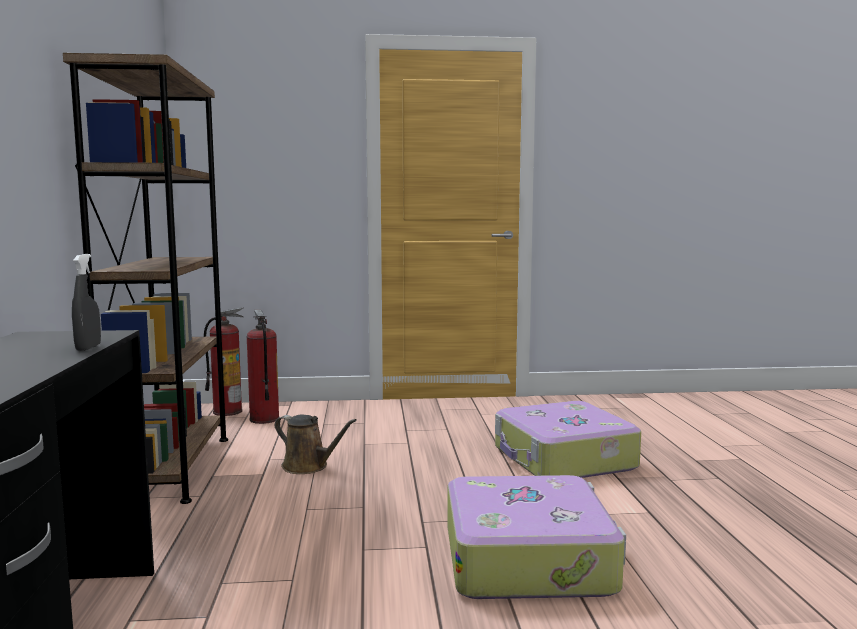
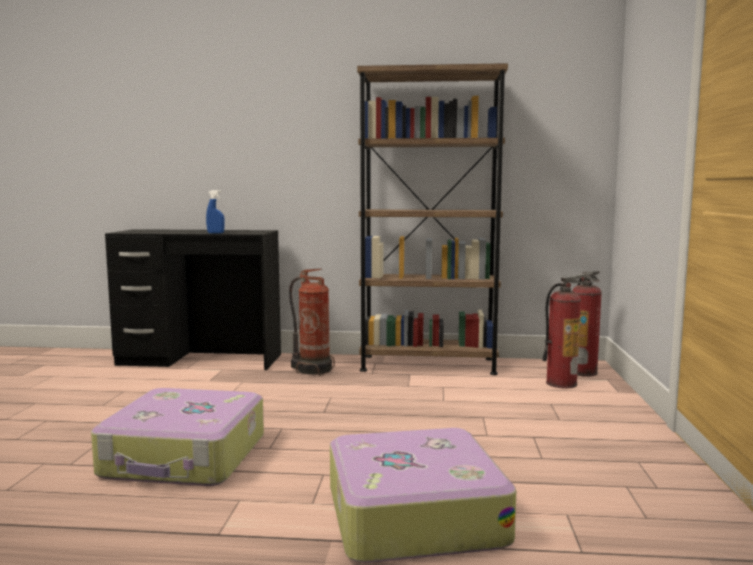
camera: 100 degrees right, 0 degrees up
(88, 348) = (215, 233): grey spray bottle -> blue spray bottle
(169, 535) = (313, 370): none -> fire extinguisher
(308, 466) = (421, 398): brown watering can -> none

